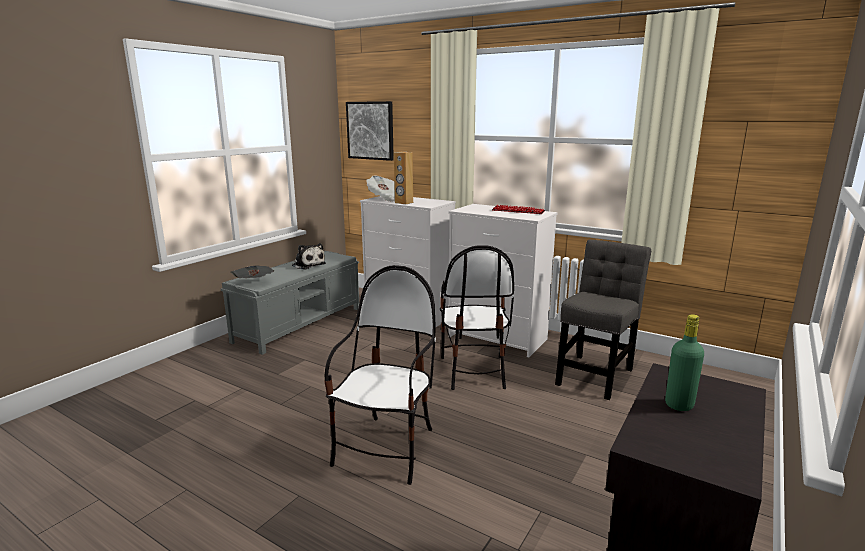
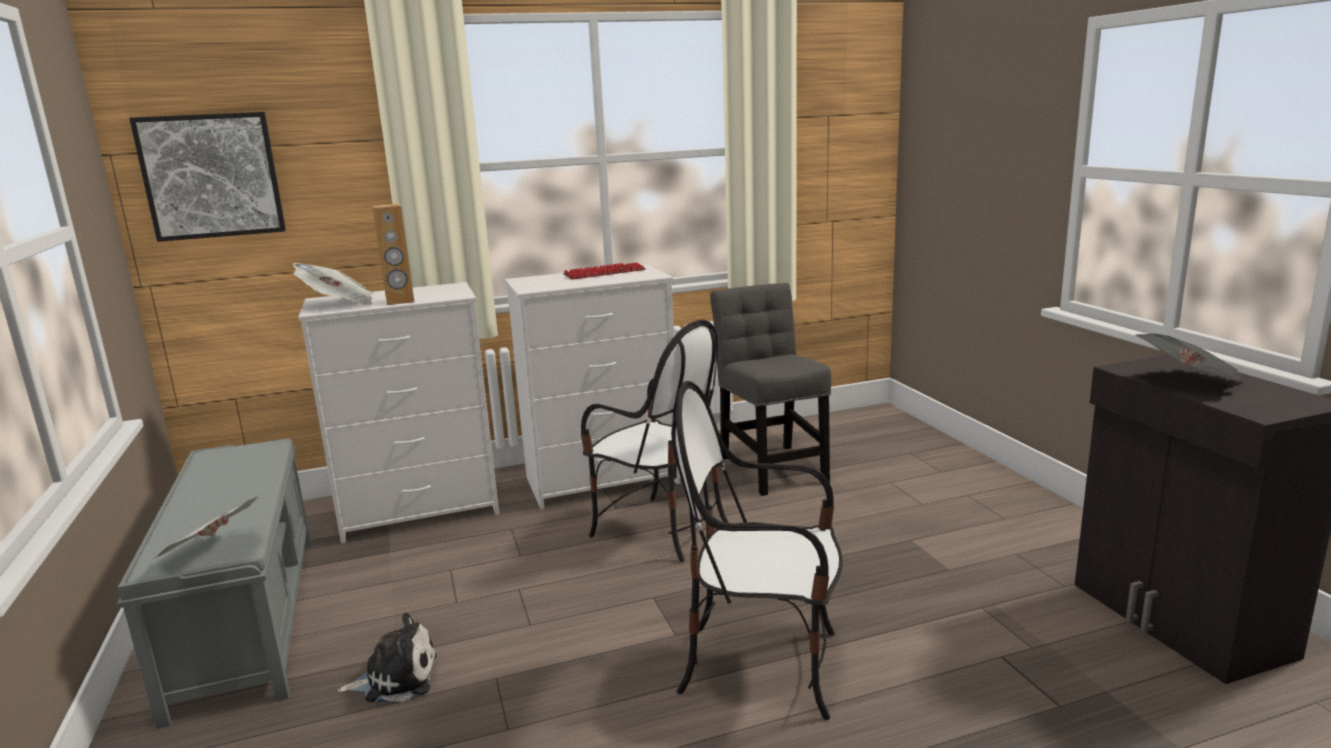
camera: 50 degrees left, 0 degrees up
(308, 265) = (233, 482): plush toy -> plush toy (396, 678)
(387, 449) = (762, 665): chair -> chair turned 45 degrees counterclockwise
(679, 405) = (1189, 382): green bottle -> newspaper

